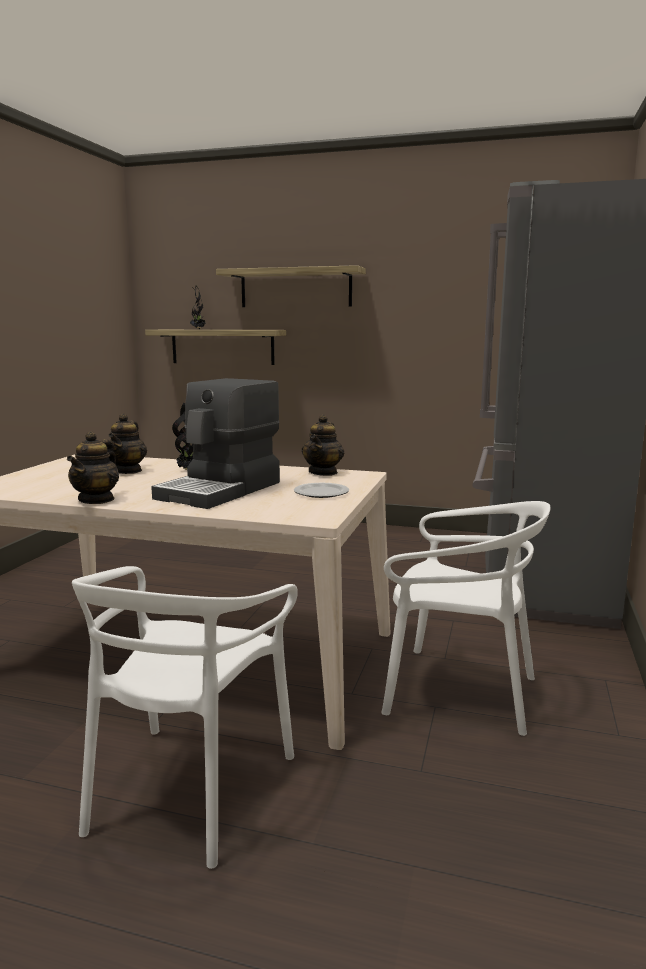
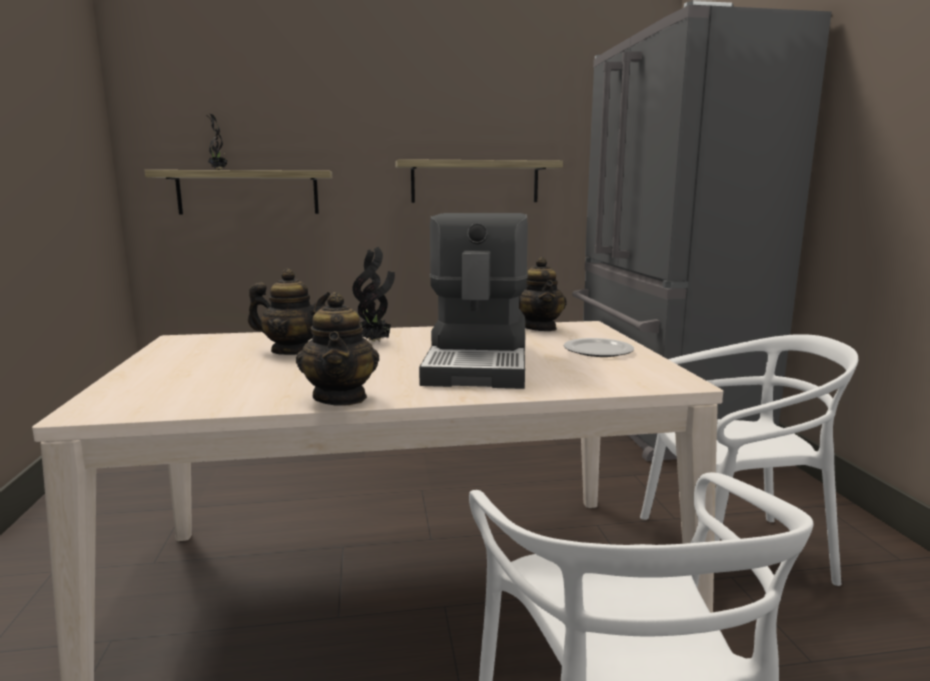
camera: 25 degrees left, 0 degrees up
(127, 471) = (292, 351): teapot -> teapot turned 60 degrees counterclockwise
(295, 288) = (342, 122): shelf -> shelf (475, 182)

